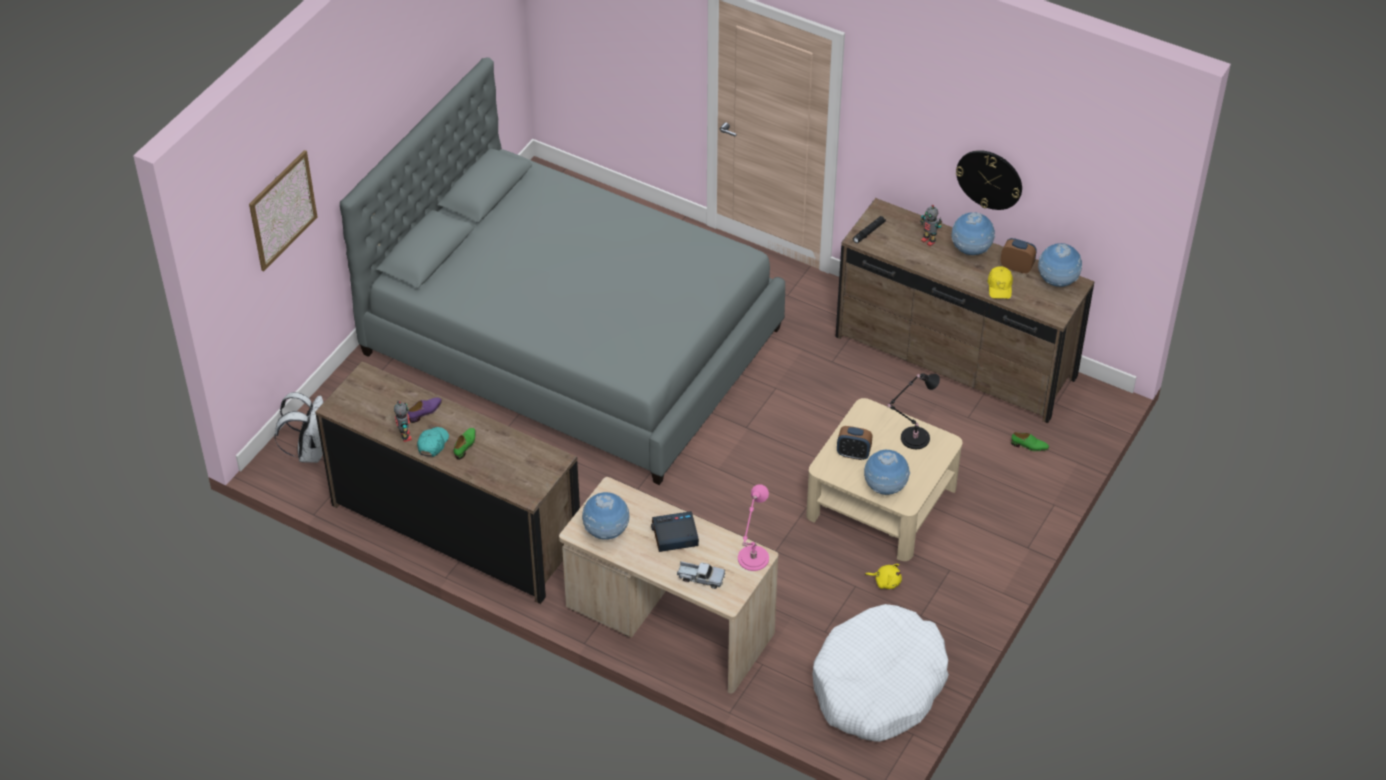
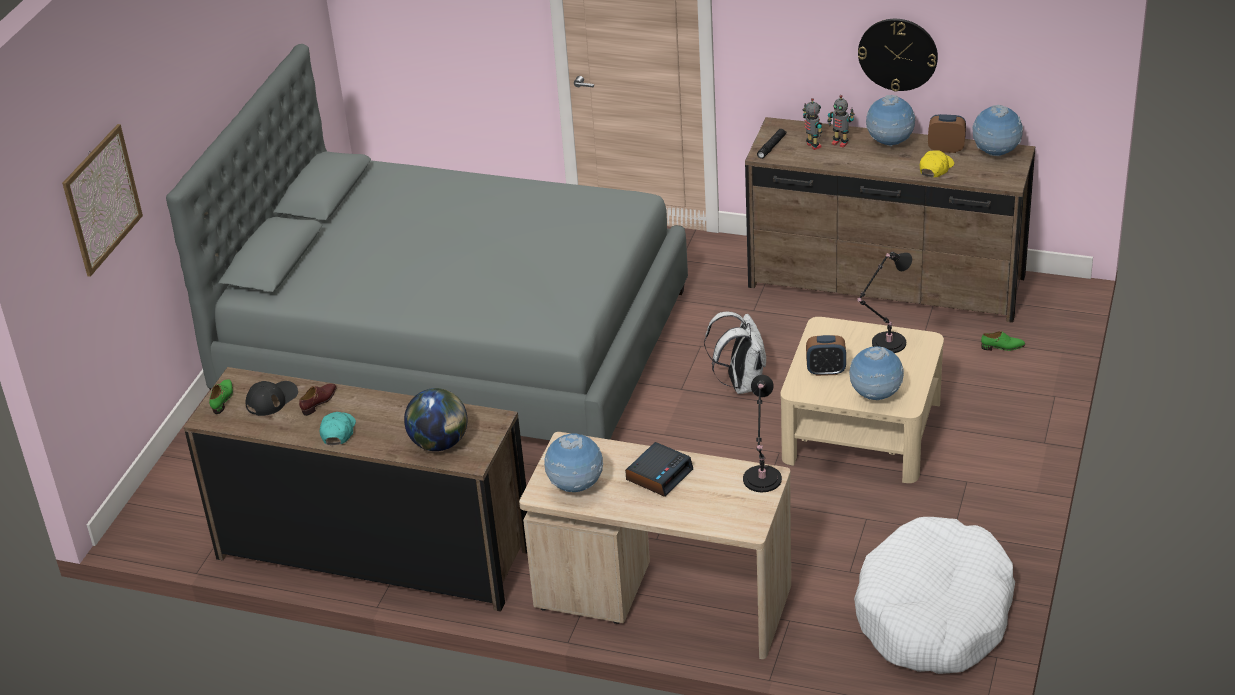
camera: 10 degrees left, 10 degrees down
(310, 451) = (175, 509): white backpack -> white backpack (741, 384)
(389, 401) = (272, 399): none -> black cap
(405, 436) = (301, 431): toy robot -> toy robot (812, 146)
(425, 412) = (319, 402): purple shoe -> brown shoe
(465, 445) = (379, 425): green shoe -> green shoe (223, 399)
(508, 473) = (439, 443): none -> globe
(674, 535) = (659, 474): alarm clock -> alarm clock turned 150 degrees clockwise
(700, 578) = (707, 511): toy truck -> none
(752, 560) = (761, 481): pink table lamp -> black table lamp
(886, 581) = (899, 507): yellow plush toy -> none
(1000, 286) = (936, 168): yellow cap -> yellow cap turned 135 degrees counterclockwise

